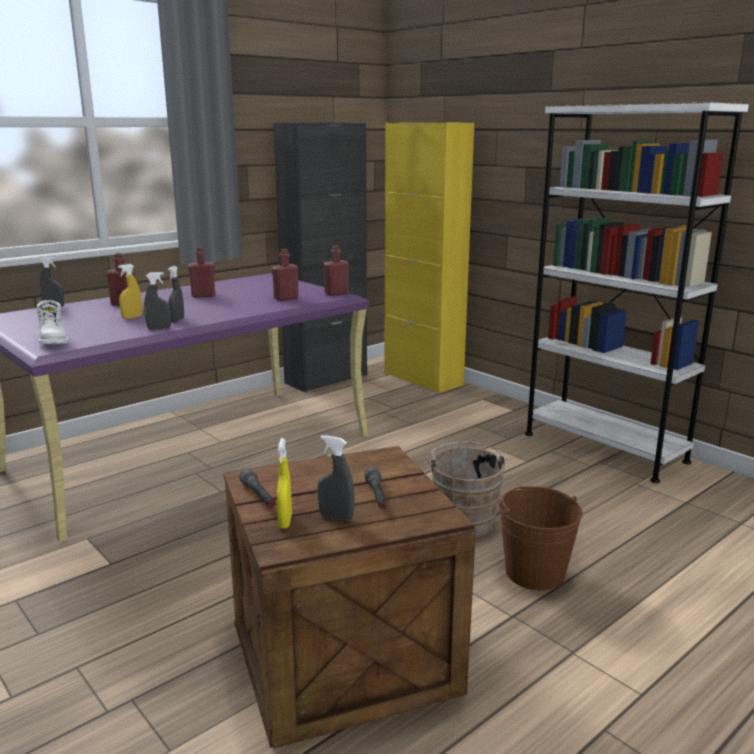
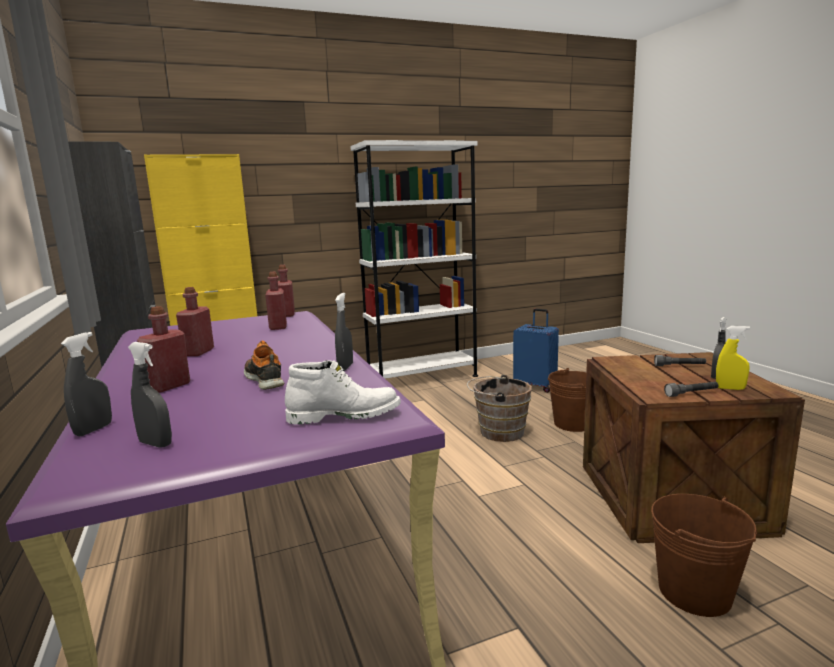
camera: 70 degrees left, 5 degrees down
(132, 317) = (265, 380): yellow spray bottle -> shoe
(154, 658) = (694, 592): none -> brown bucket
(177, 320) = (314, 361): grey spray bottle -> grey spray bottle (155, 444)
(665, 532) = (536, 386): none -> blue suitcase

